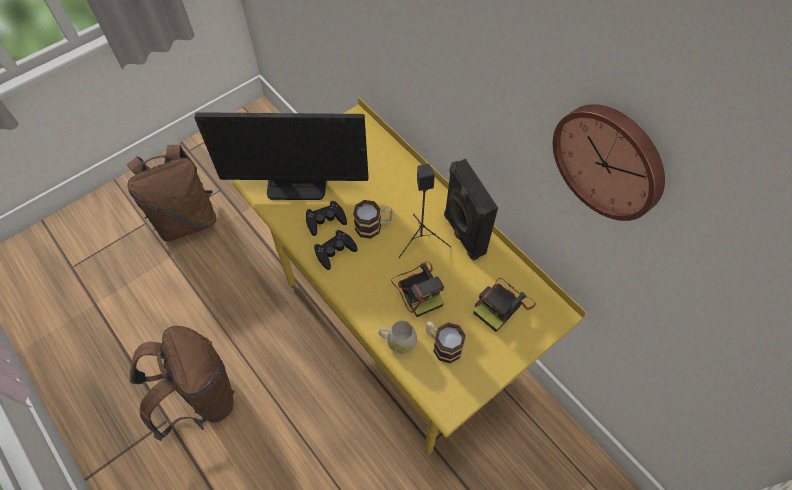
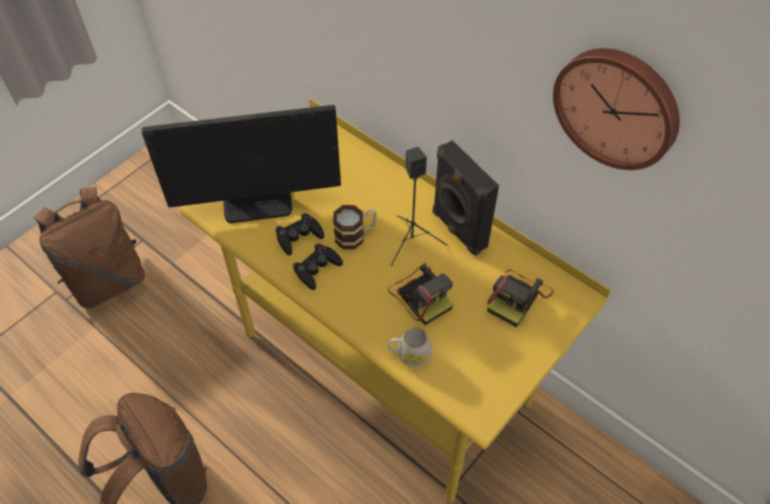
camera: 10 degrees left, 5 degrees down
(442, 345) = (460, 350): mug -> none

